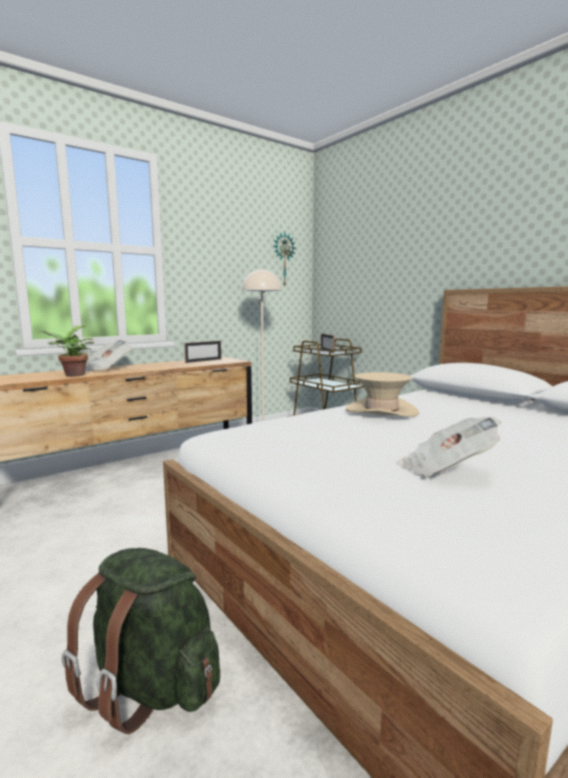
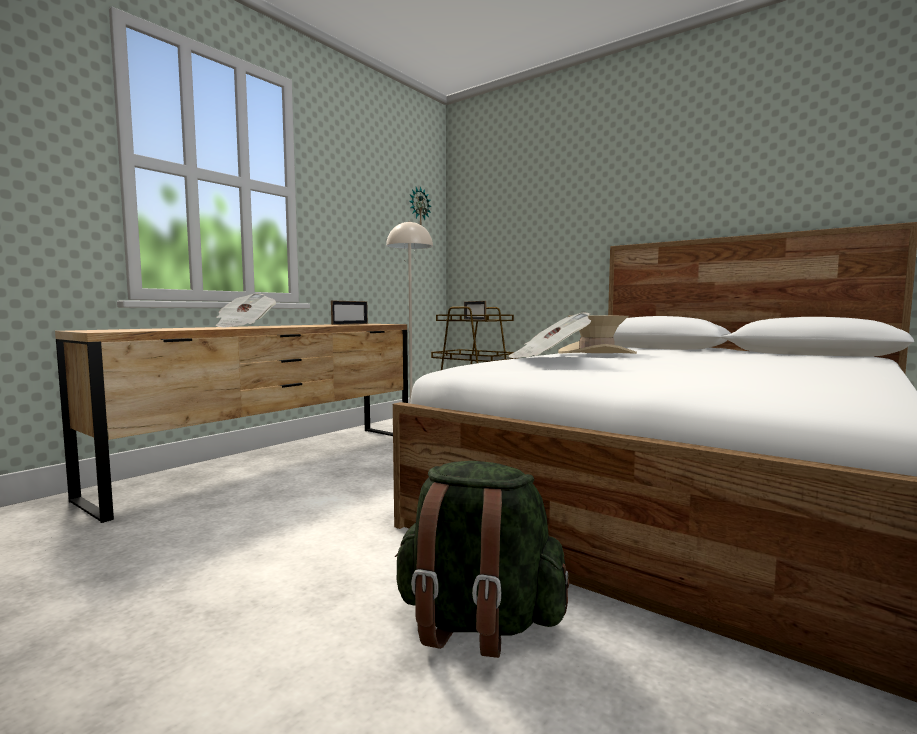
camera: 15 degrees left, 5 degrees down
(72, 375) = (215, 328): potted plant -> none
(445, 469) = (722, 373): newspaper -> newspaper (549, 357)

